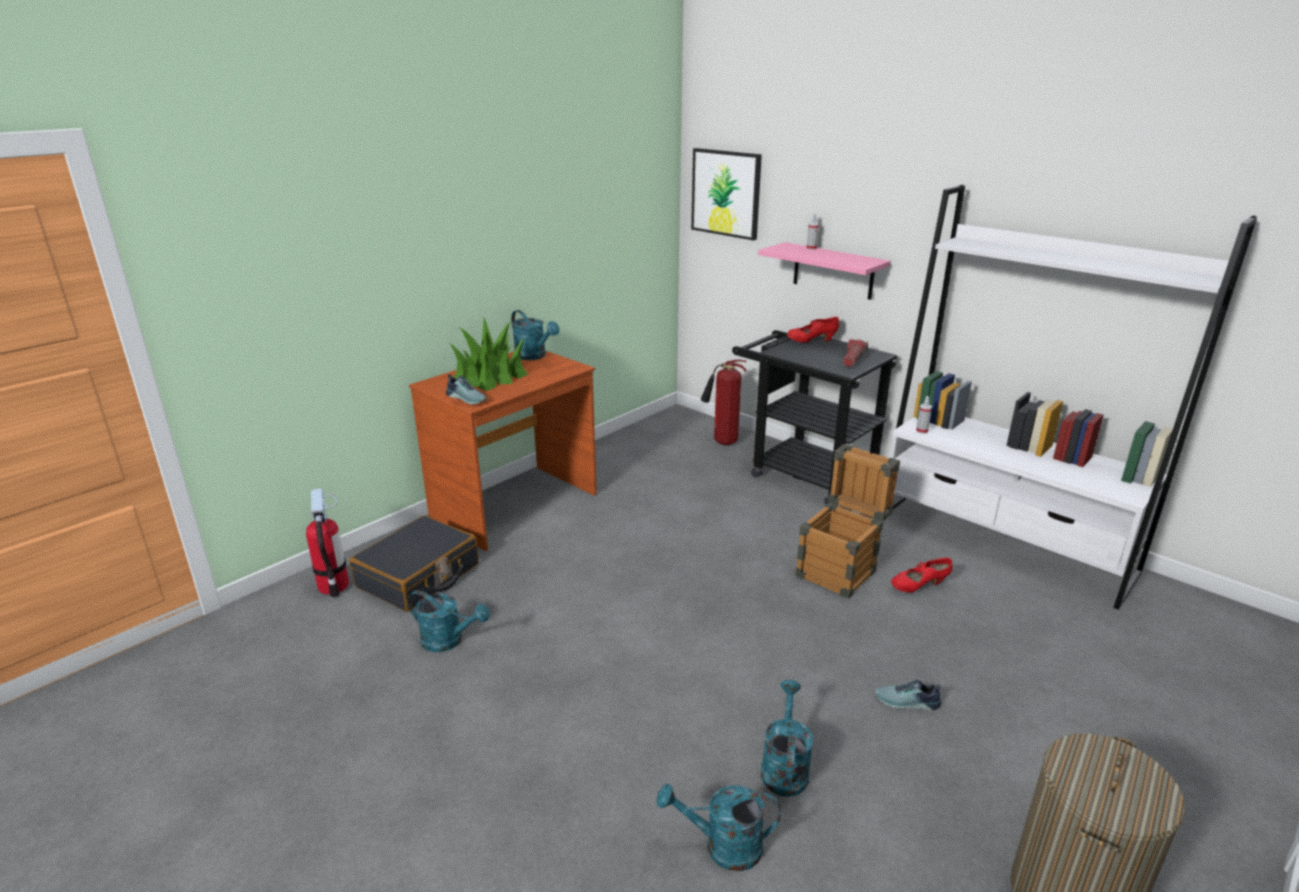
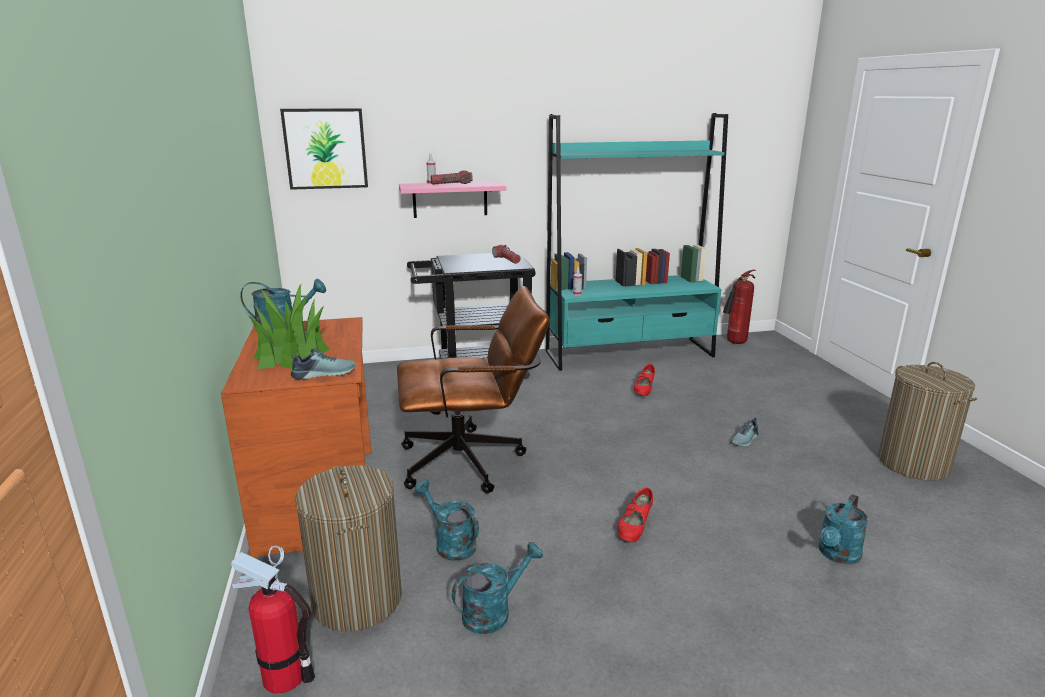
camera: 55 degrees left, 5 degrees down
(419, 576) = (357, 599): black suitcase -> laundry basket
(638, 544) = (472, 461): none -> brown office chair
(722, 442) = (386, 376): fire extinguisher -> fire extinguisher (734, 343)
(784, 766) = (776, 503): turquoise watering can -> turquoise watering can (450, 543)
(811, 341) = (456, 258): red shoe -> red shoe (634, 529)
(823, 254) = (451, 184): none -> flashlight
(841, 569) = (600, 404): crate -> none
(1003, 544) = (630, 354): white bookcase -> turquoise bookcase

